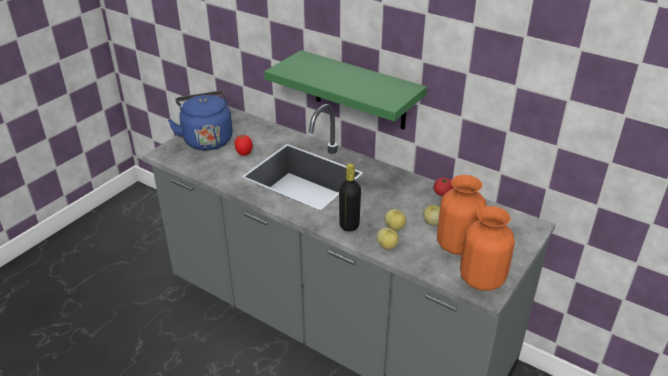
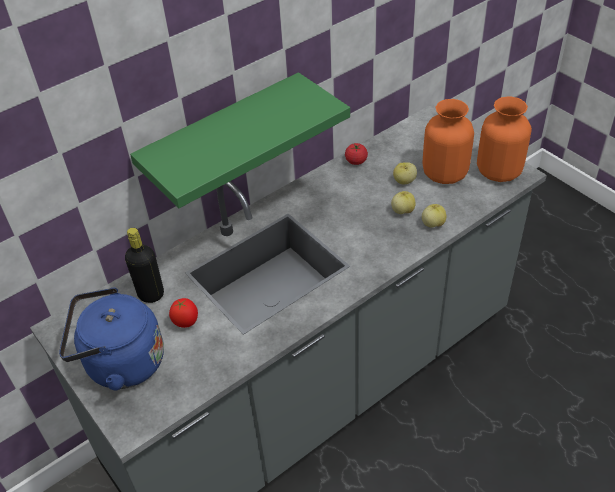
camera: 70 degrees left, 10 degrees up
(349, 225) = (387, 246): black bottle -> black bottle (151, 294)

